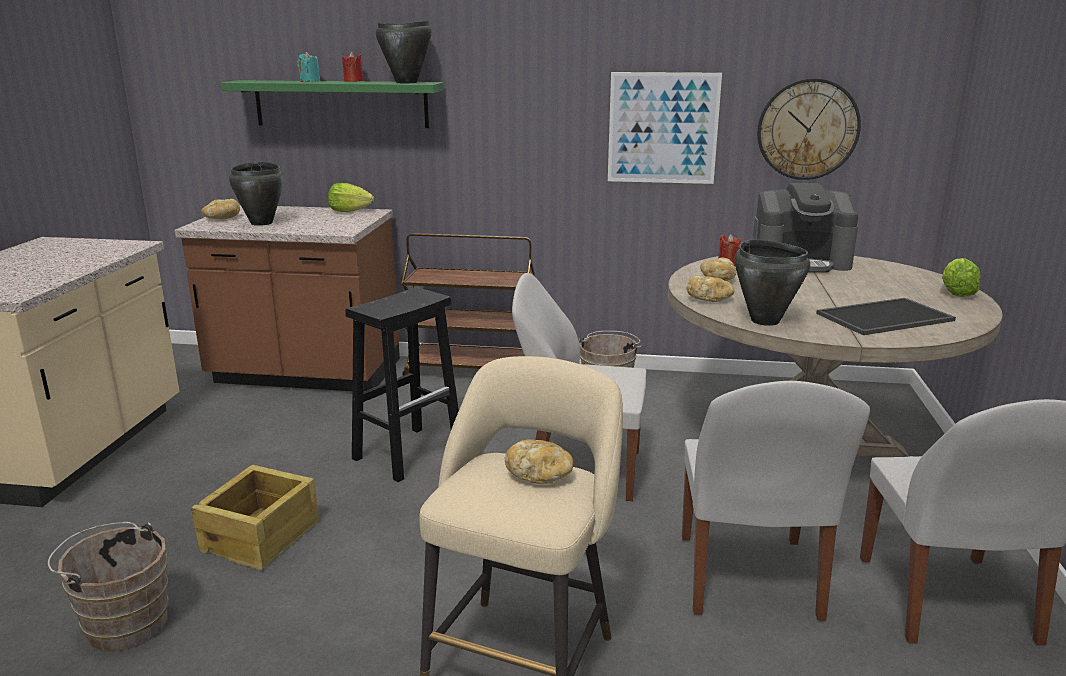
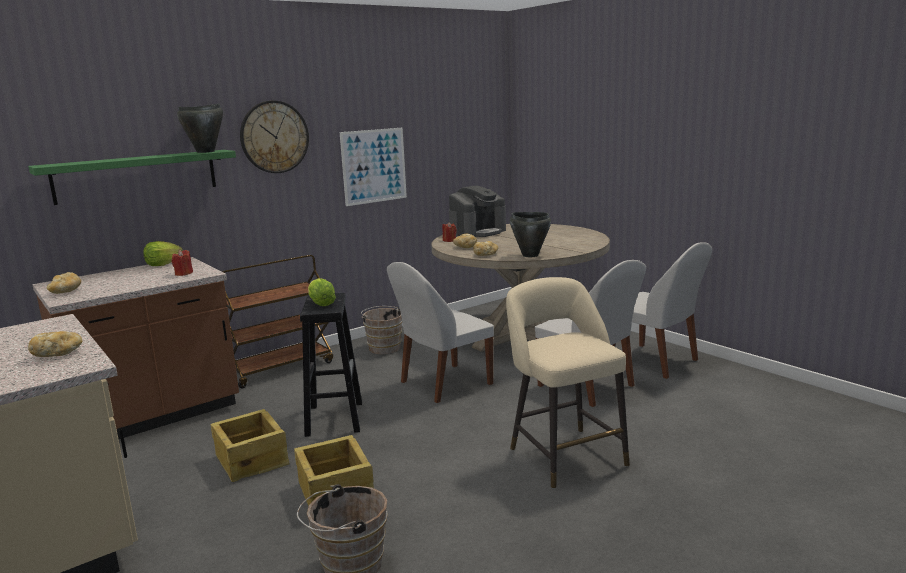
camera: 45 degrees left, 5 degrees down
(262, 223) = (118, 285): black cooking pot -> none
(278, 459) = (252, 459): none -> crate
(309, 81) = (115, 159): turquoise candle -> none
(353, 81) = (155, 155): red candle -> red candle (183, 273)
(539, 475) = (568, 338): bread -> bread (58, 354)
(807, 129) = (448, 157): wall clock -> wall clock (274, 137)
(885, 318) = (567, 242): tray -> none
(956, 292) = (565, 228): lettuce -> lettuce (321, 303)

